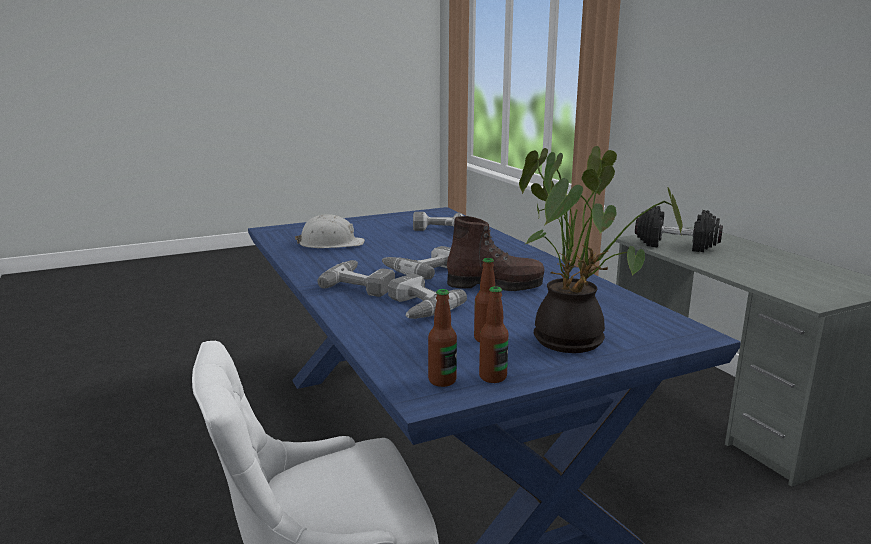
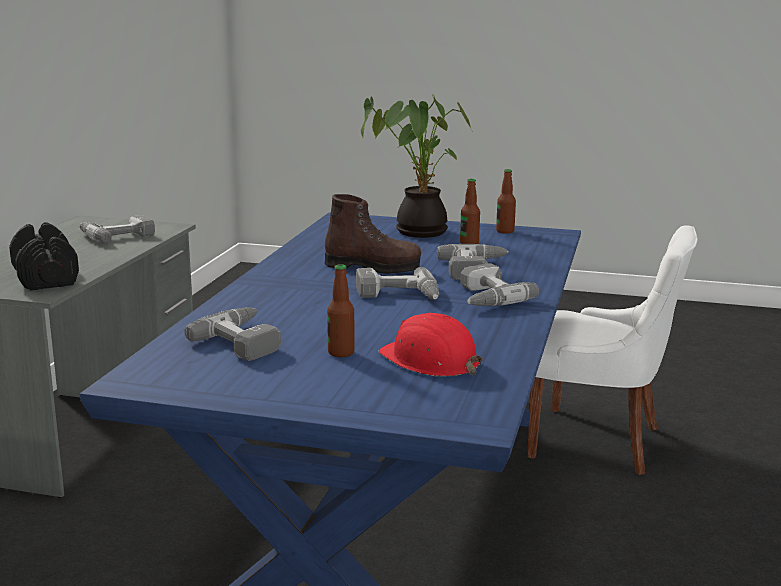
camera: 140 degrees left, 0 degrees up
(331, 244) = (430, 360): white hard hat -> red hard hat
(442, 381) = (536, 236): bottle -> bottle (341, 353)
(495, 285) = (373, 267): brown boot -> brown boot turned 150 degrees clockwise
(794, 280) = (116, 235): none -> power drill

